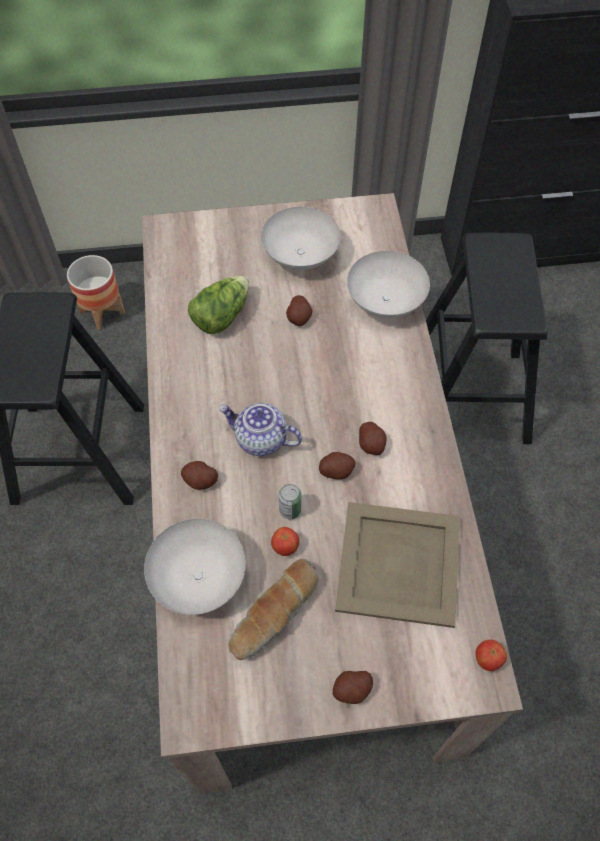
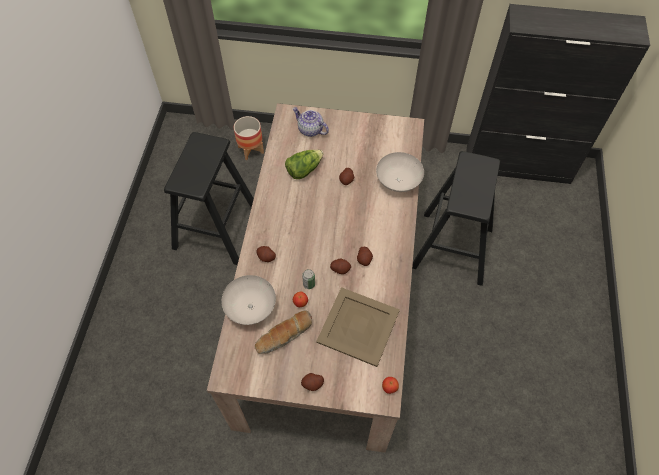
camera: 15 degrees right, 0 degrees up
(260, 439) = (304, 243): teapot -> teapot (310, 130)
(300, 257) = (358, 145): white bowl -> none

